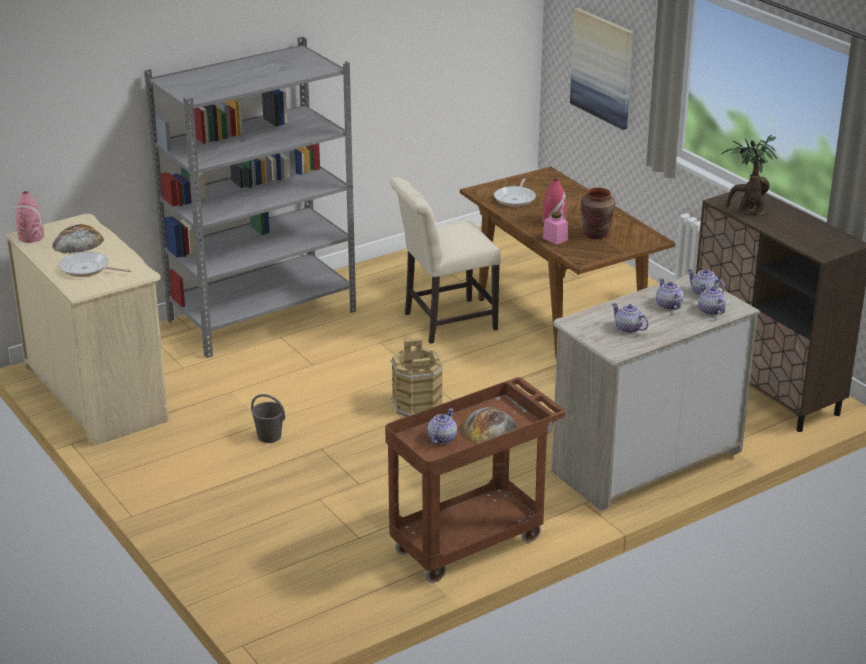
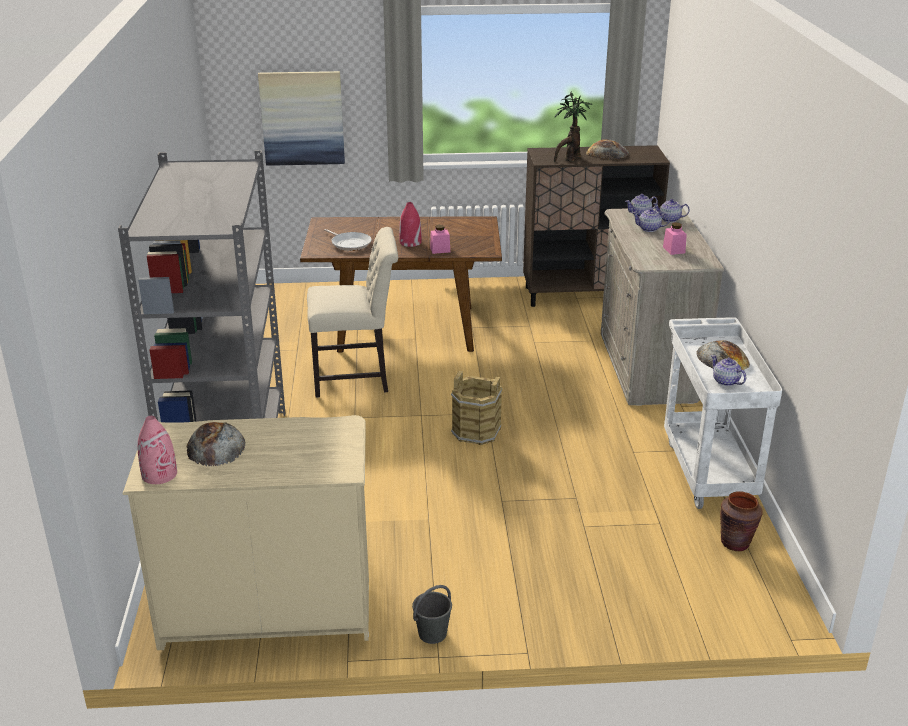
camera: 60 degrees left, 0 degrees up
(87, 269) = (293, 454): frying pan -> none
(269, 436) = (455, 523): grey bucket -> grey bucket (432, 634)
(444, 322) = (357, 378): beige chair -> beige chair turned 105 degrees counterclockwise
(473, 544) = (706, 471): brown cart -> white cart
(596, 234) = (451, 235): brown vase -> brown vase (735, 543)
(628, 328) = (673, 250): teapot -> pink jar
(798, 225) = (607, 153): none -> bread

